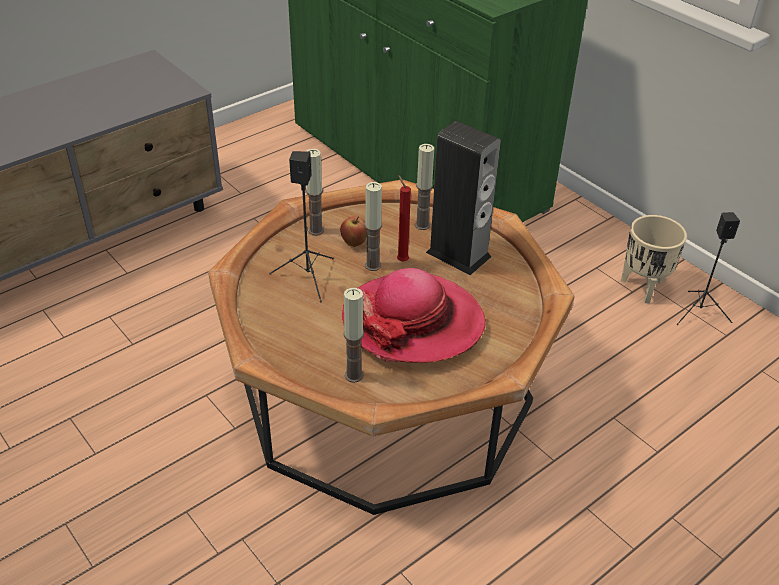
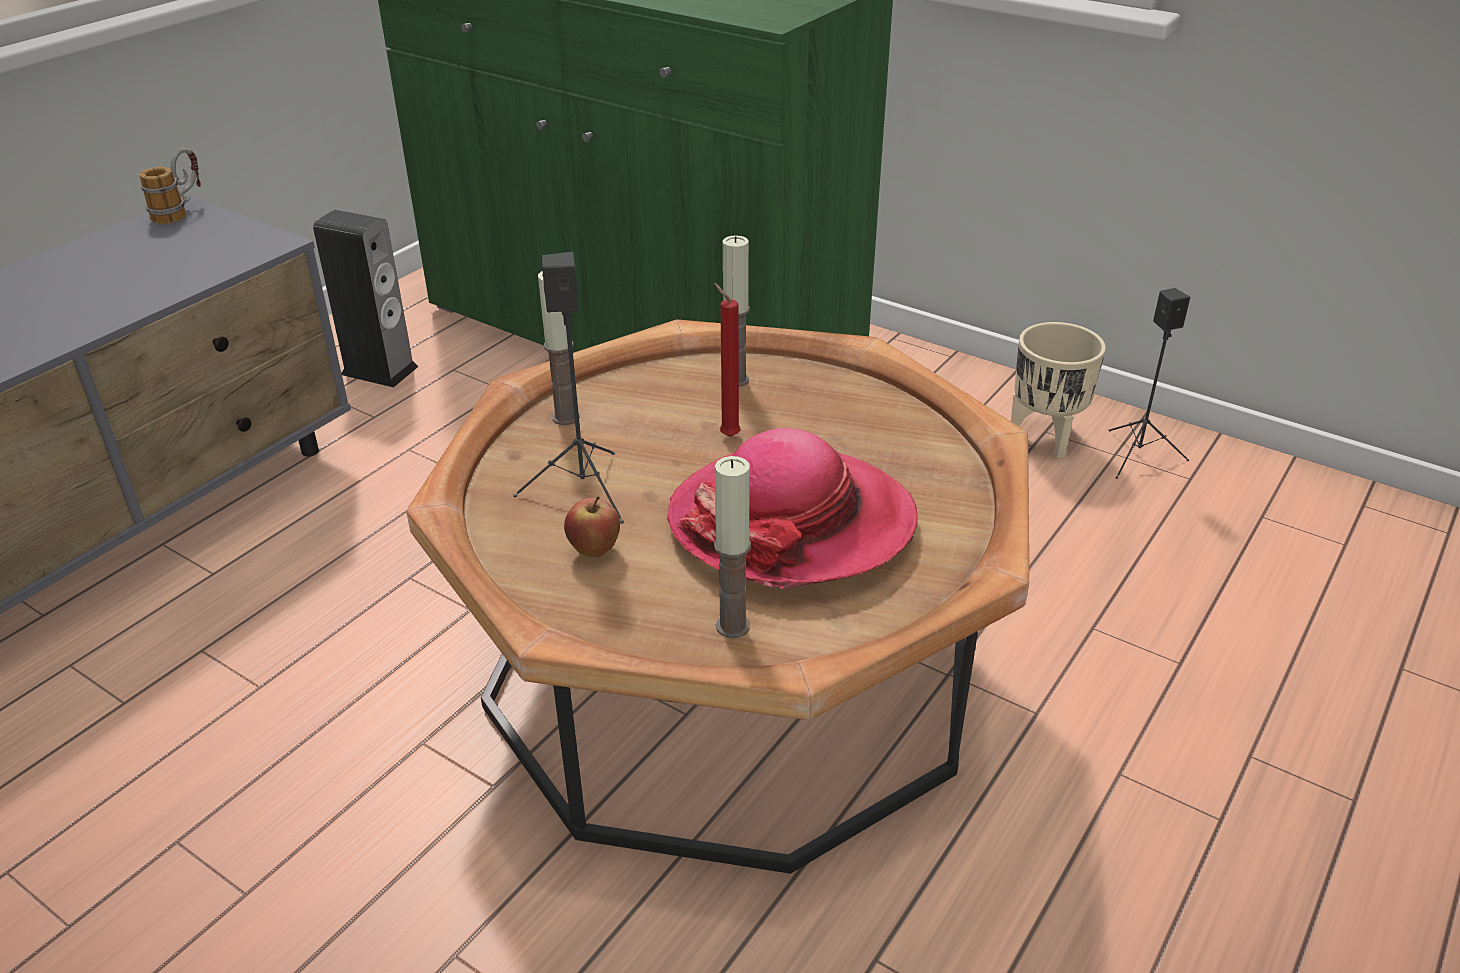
camera: 15 degrees left, 5 degrees down
(146, 60) = (181, 211): none -> mug
(354, 243) = (638, 425): apple -> apple (594, 551)
(372, 265) = (684, 451): candle -> none
(458, 254) = (814, 411): speaker -> speaker (379, 370)

